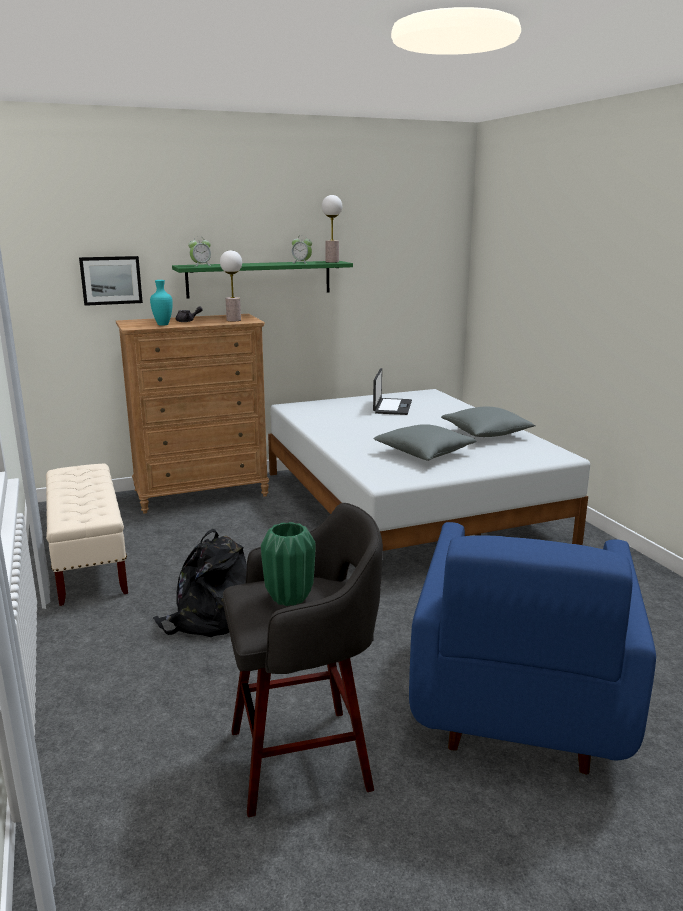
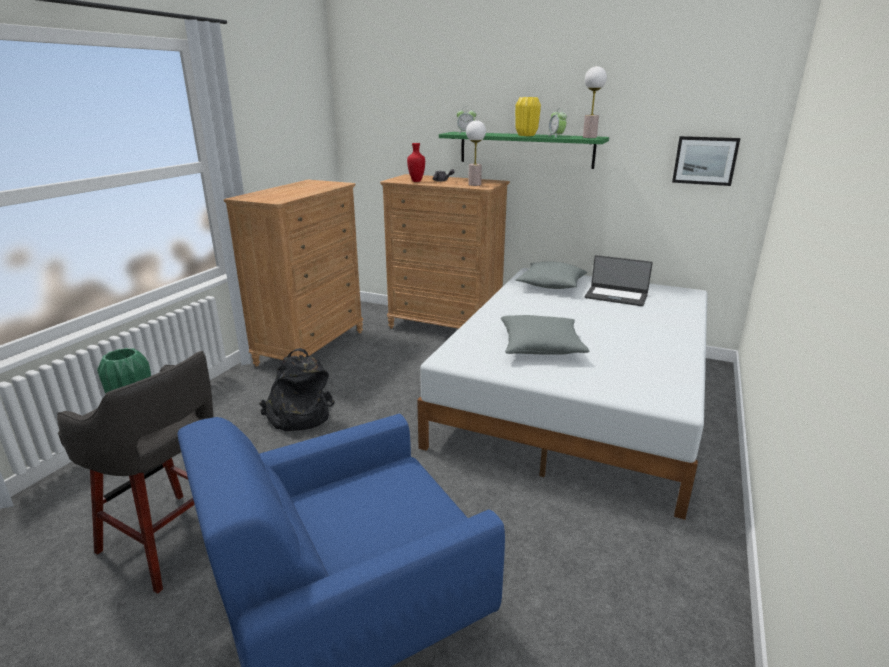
camera: 45 degrees right, 5 degrees up
(89, 561) = (311, 347): beige bench -> brown dresser
(111, 280) = (407, 141): picture -> picture (705, 160)
(163, 325) = (416, 181): turquoise vase -> red vase
(271, 263) = (526, 135): none -> yellow vase
(392, 407) = (616, 296): laptop -> laptop turned 60 degrees clockwise
(486, 434) = (647, 350): grey pillow -> grey pillow (551, 285)

